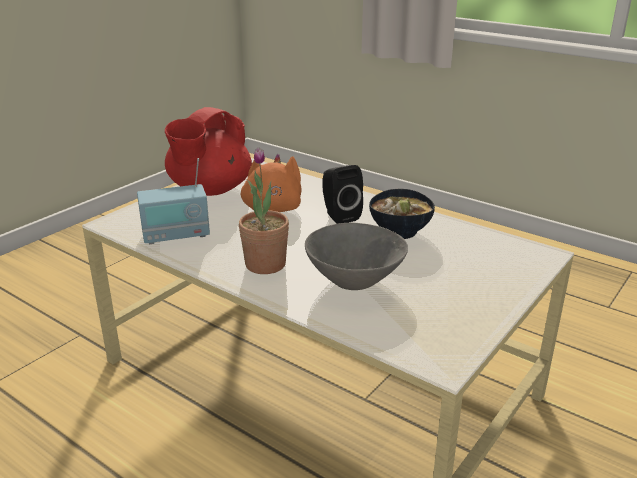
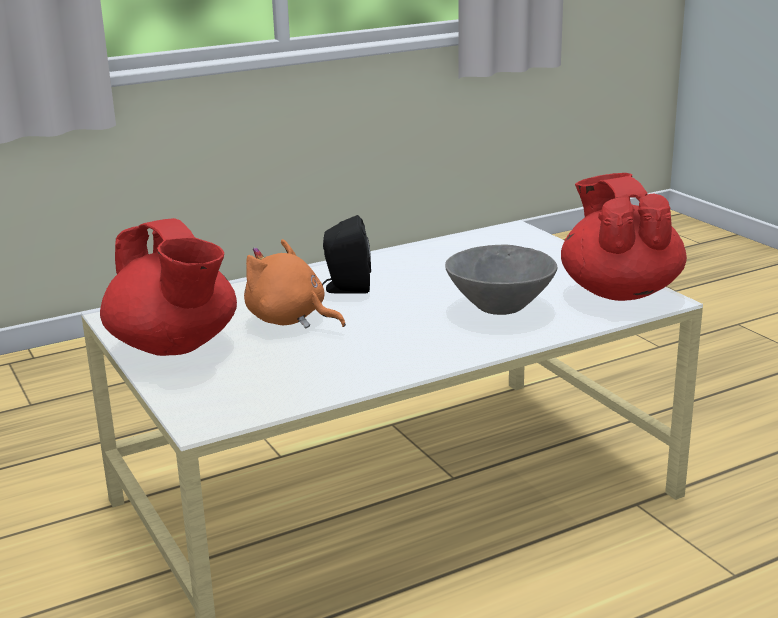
camera: 65 degrees left, 5 degrees down
(176, 236) = (298, 382): radio -> none
(265, 264) = (427, 341): potted plant -> none
(399, 232) = (416, 270): bowl -> none
(441, 333) = (619, 291): none -> red teapot

